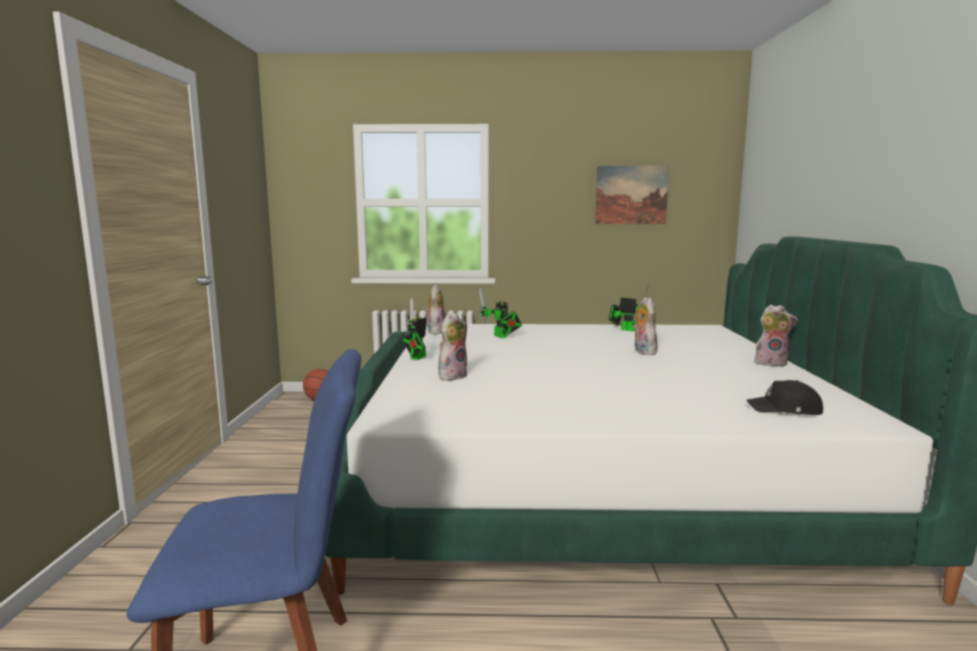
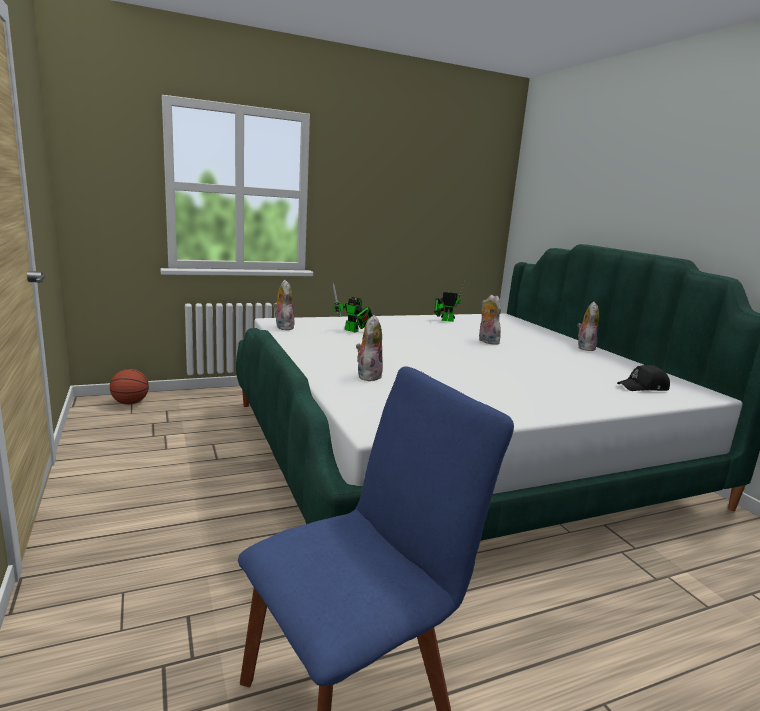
camera: 25 degrees left, 5 degrees up
(416, 358) = (308, 358): toy robot -> none
(631, 195) = (432, 196): picture -> none
(771, 363) = (584, 347): plush toy -> plush toy turned 60 degrees counterclockwise

